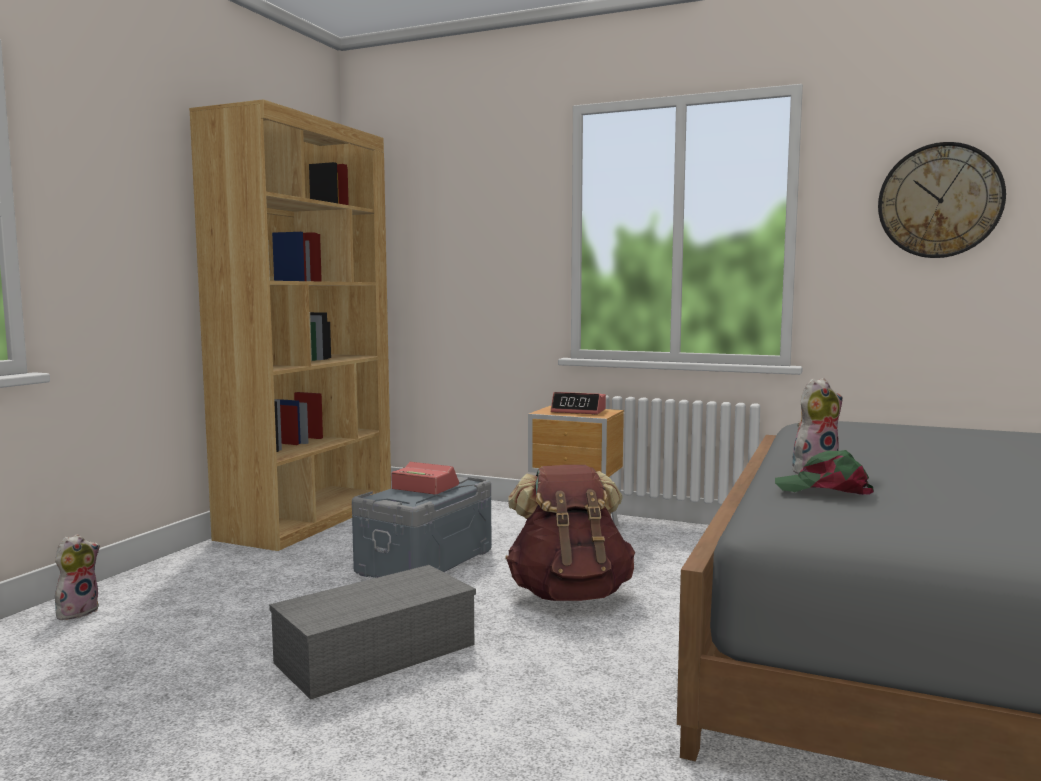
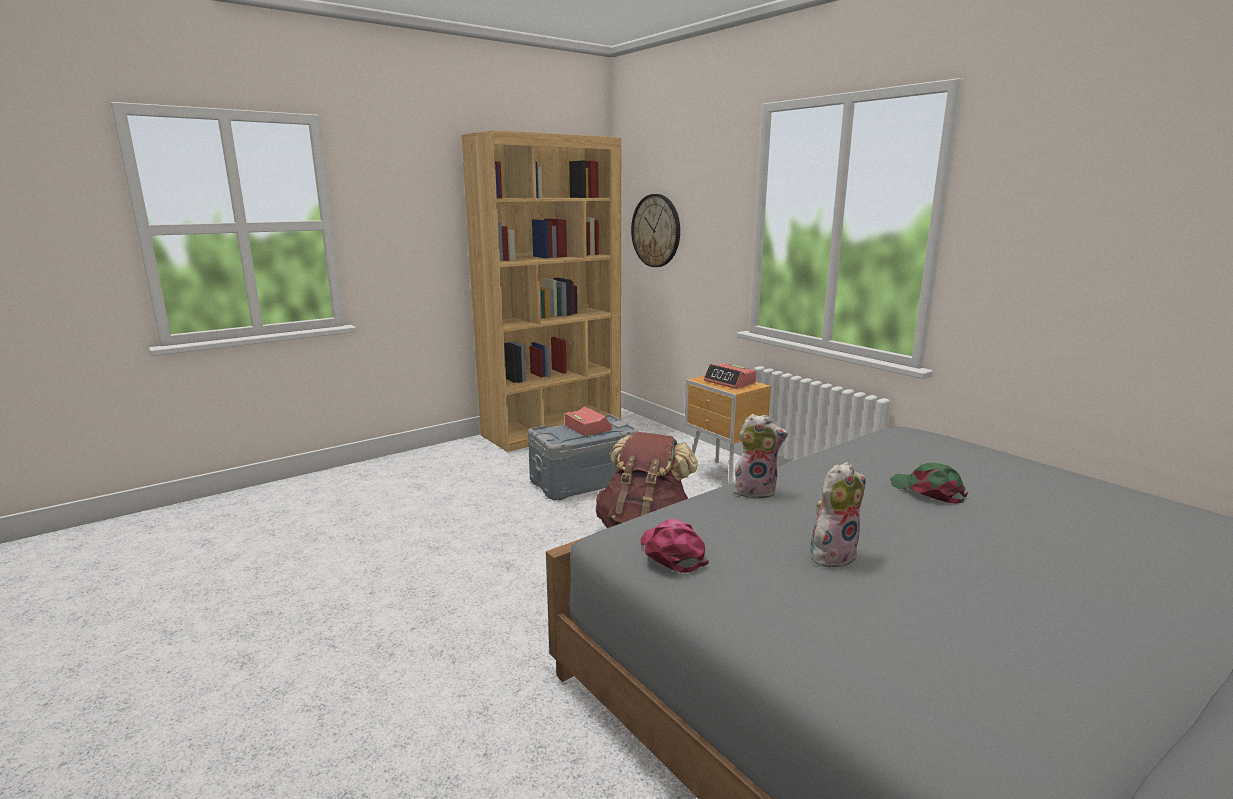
camera: 30 degrees right, 10 degrees up
(77, 611) = (368, 471): plush toy -> plush toy (832, 555)
(378, 652) = (479, 542): grey storage box -> none
(824, 489) = (711, 513): green cap -> green cap (928, 491)
(866, 520) = (672, 552): none -> pink cap
(939, 201) = (1090, 213): wall clock -> wall clock (656, 231)

